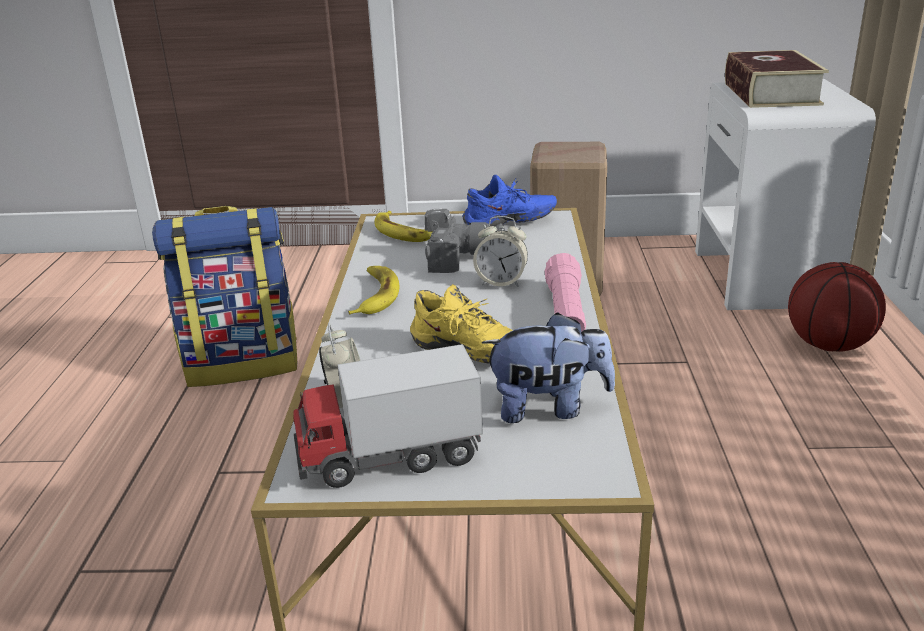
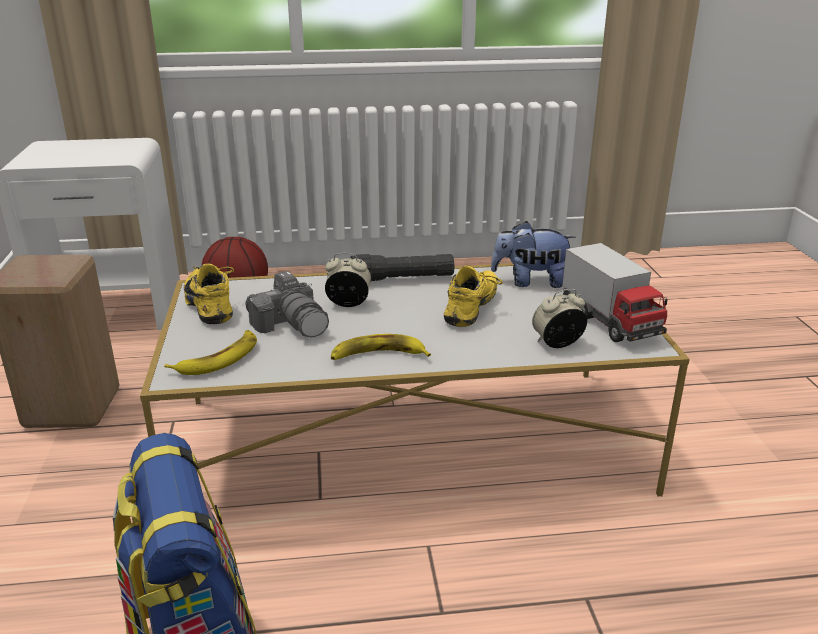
camera: 100 degrees left, 0 degrees up
(459, 257) = (292, 324): camera -> camera turned 150 degrees clockwise
(501, 282) = (348, 304): alarm clock -> alarm clock turned 90 degrees counterclockwise
(510, 224) = (213, 306): blue shoe -> yellow shoe
(549, 408) = (530, 281): plush toy -> plush toy turned 75 degrees counterclockwise
(565, 312) = (402, 279): pink flashlight -> black flashlight
(770, 94) = (75, 155): book -> none

